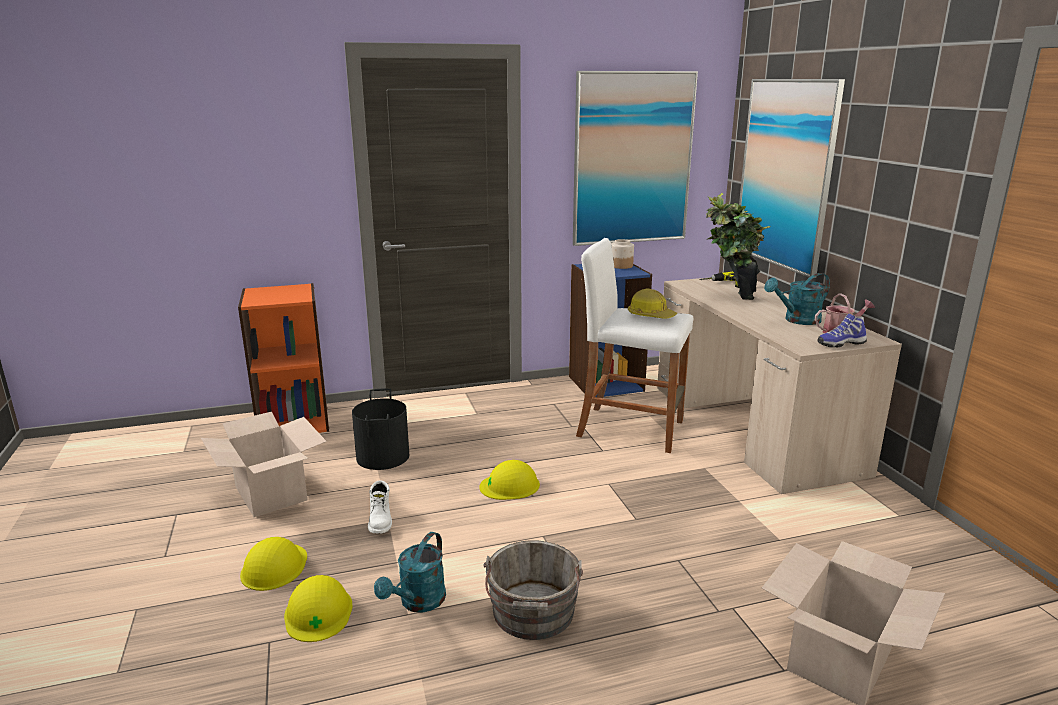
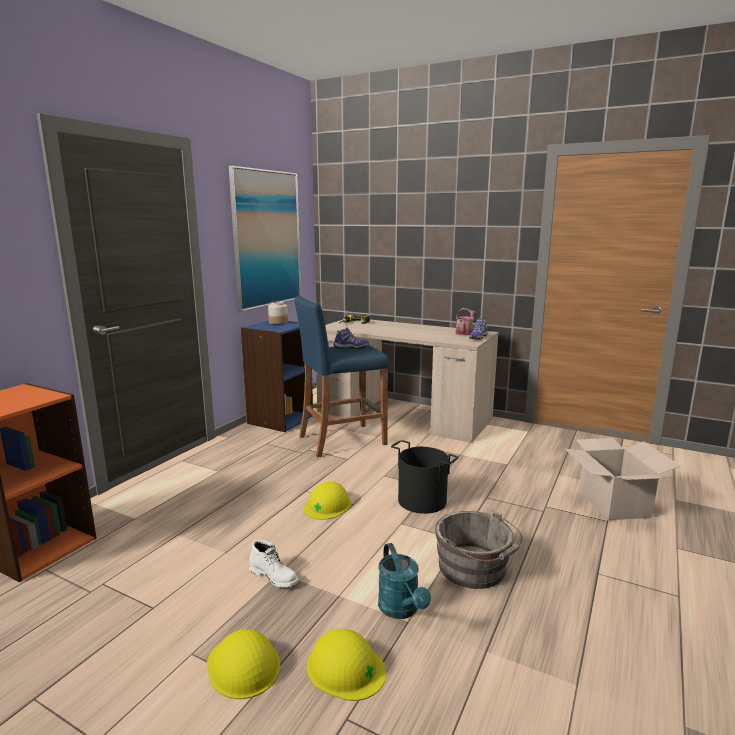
camera: 45 degrees left, 5 degrees down
(270, 493) = (125, 616): cardboard box -> none
(382, 456) = (189, 533): black bucket -> black bucket (421, 501)
(630, 429) = (342, 440): white stool -> blue stool
(650, 316) = (351, 348): hard hat -> shoe
(729, 298) = (375, 329): potted plant -> none
(785, 174) = (375, 243): picture -> none
(797, 320) = (434, 332): turquoise watering can -> none

